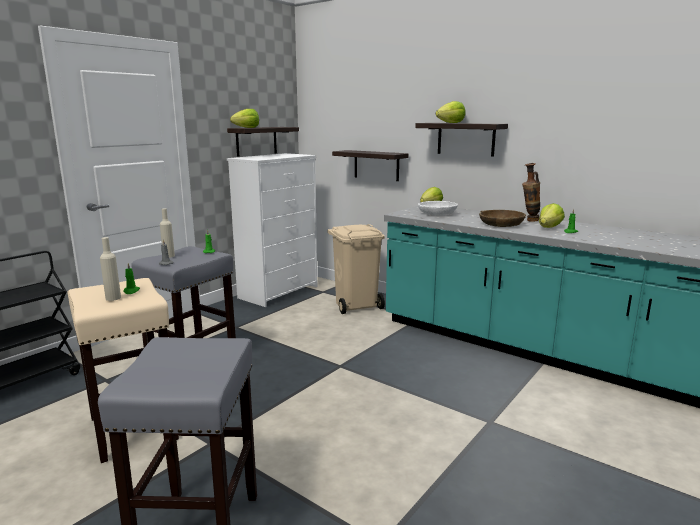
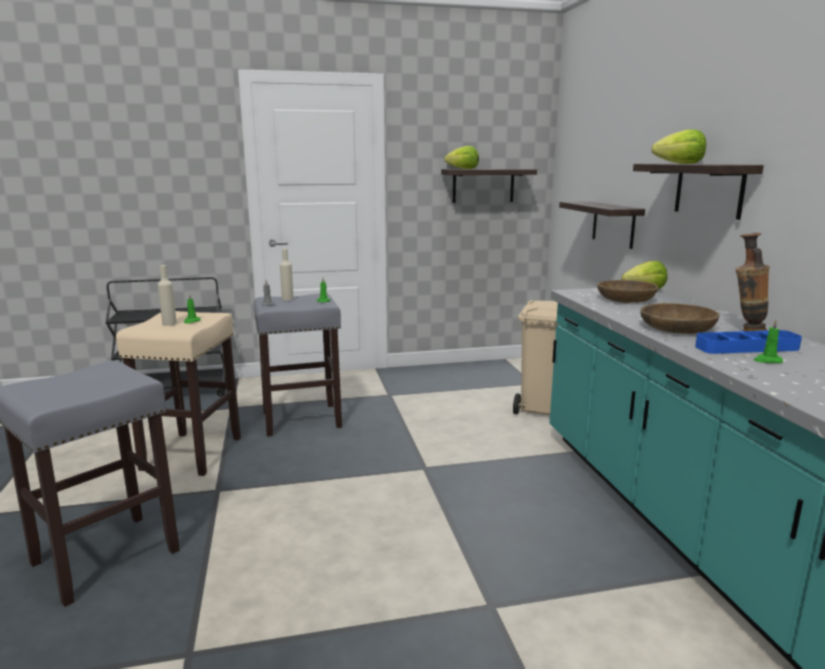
camera: 40 degrees right, 0 degrees up
(279, 292) = (484, 371): white dresser -> none
(437, 213) = (626, 299): white bowl -> brown bowl
(549, 228) = (746, 348): lettuce -> blue tray

